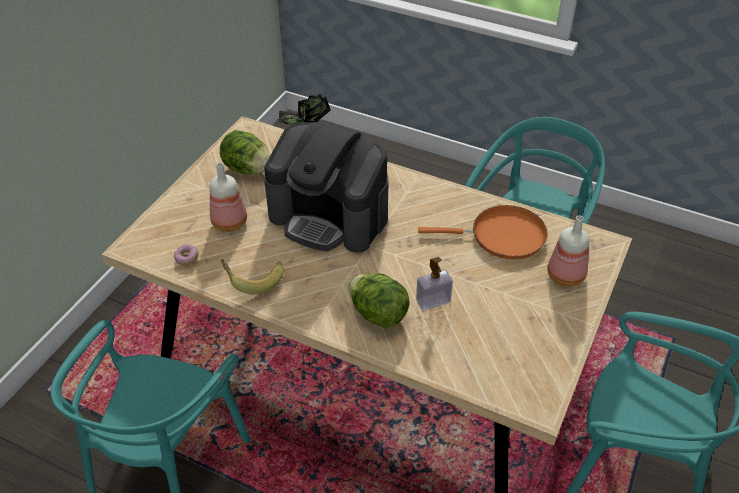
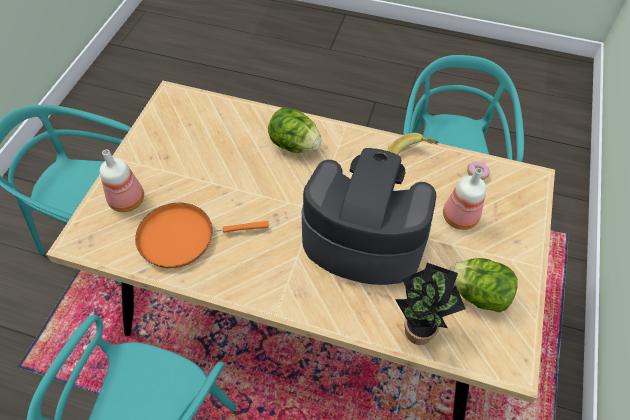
camera: 170 degrees right, 10 degrees up
(433, 301) = (249, 161): soap dispenser -> none

